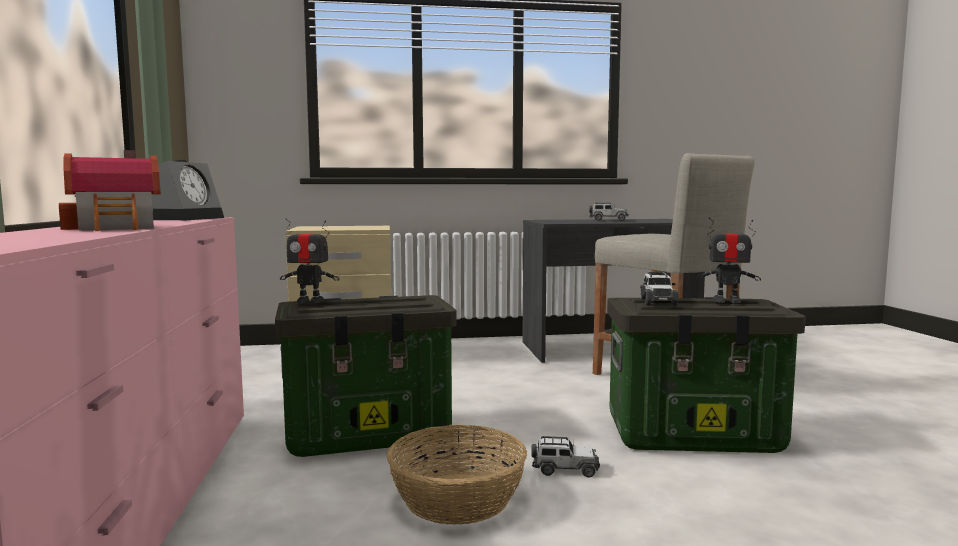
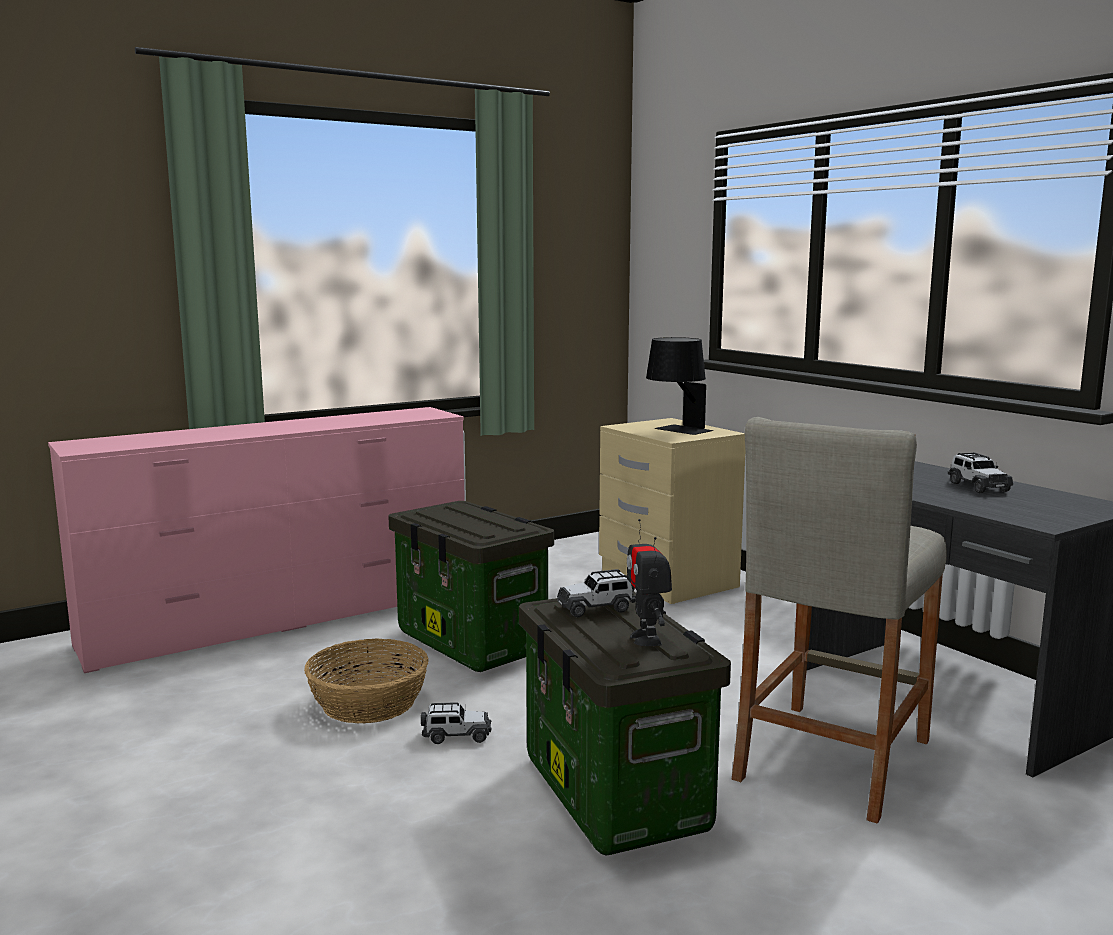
camera: 65 degrees right, 5 degrees up
(120, 228) = (273, 430): toy house -> none
(187, 218) = (412, 416): alarm clock -> none
(309, 301) = (455, 505): toy robot -> none
(350, 227) = (676, 431): none -> black table lamp
(565, 469) = (456, 735): toy car -> toy car turned 75 degrees counterclockwise

